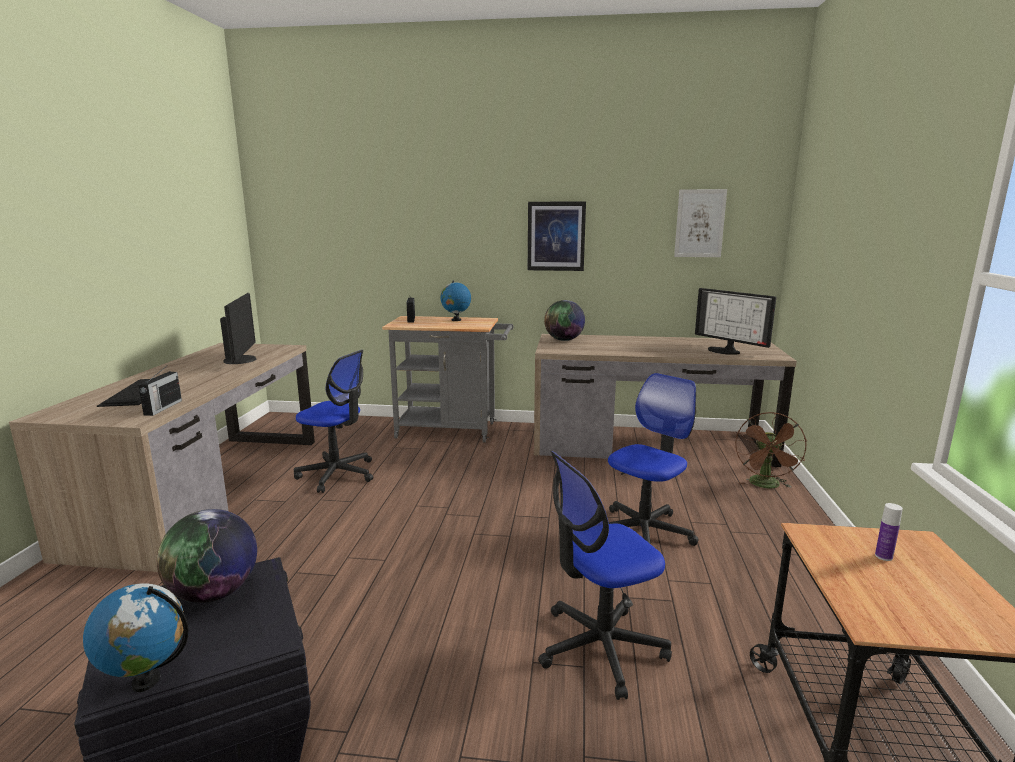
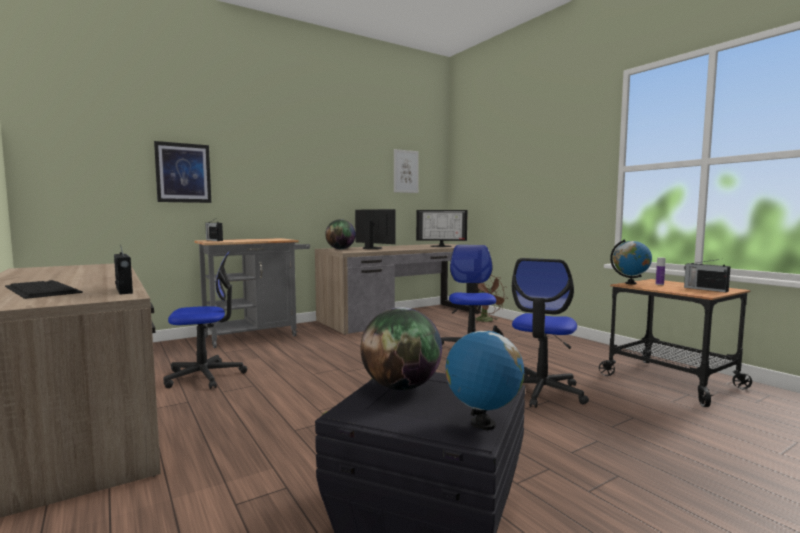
camera: 40 degrees left, 10 degrees down
(241, 360) = (92, 271): monitor -> monitor (373, 248)
(456, 320) = (254, 239): globe -> globe (630, 283)
(556, 236) = (321, 175): picture -> picture (183, 173)
(937, 609) = (704, 289): none -> radio

